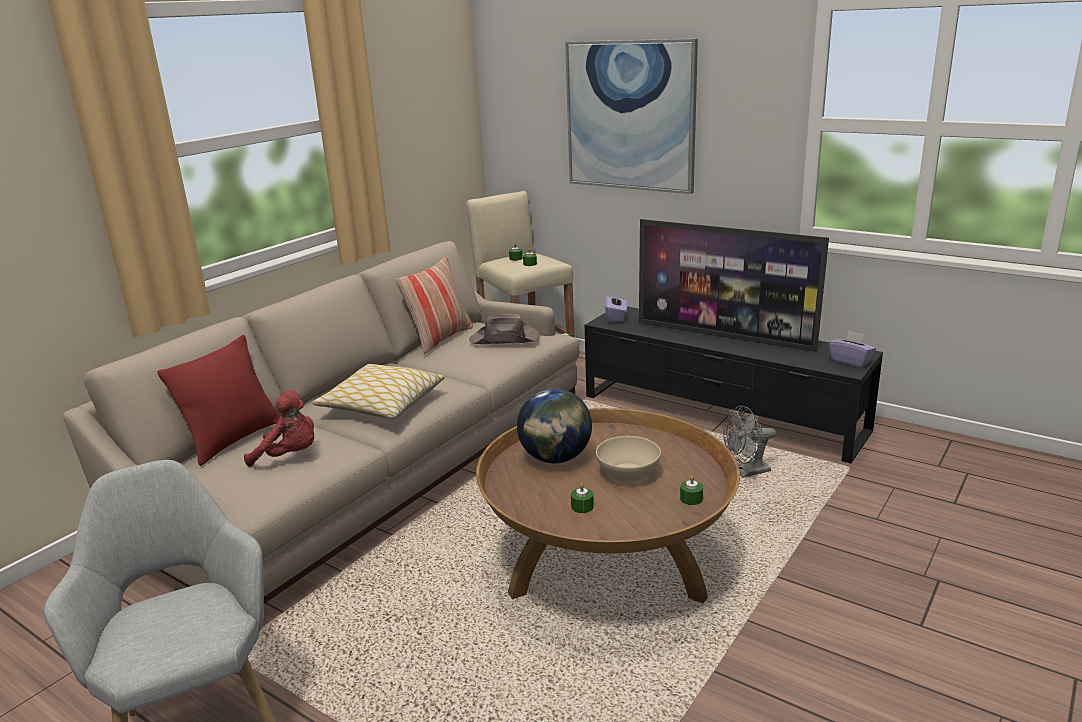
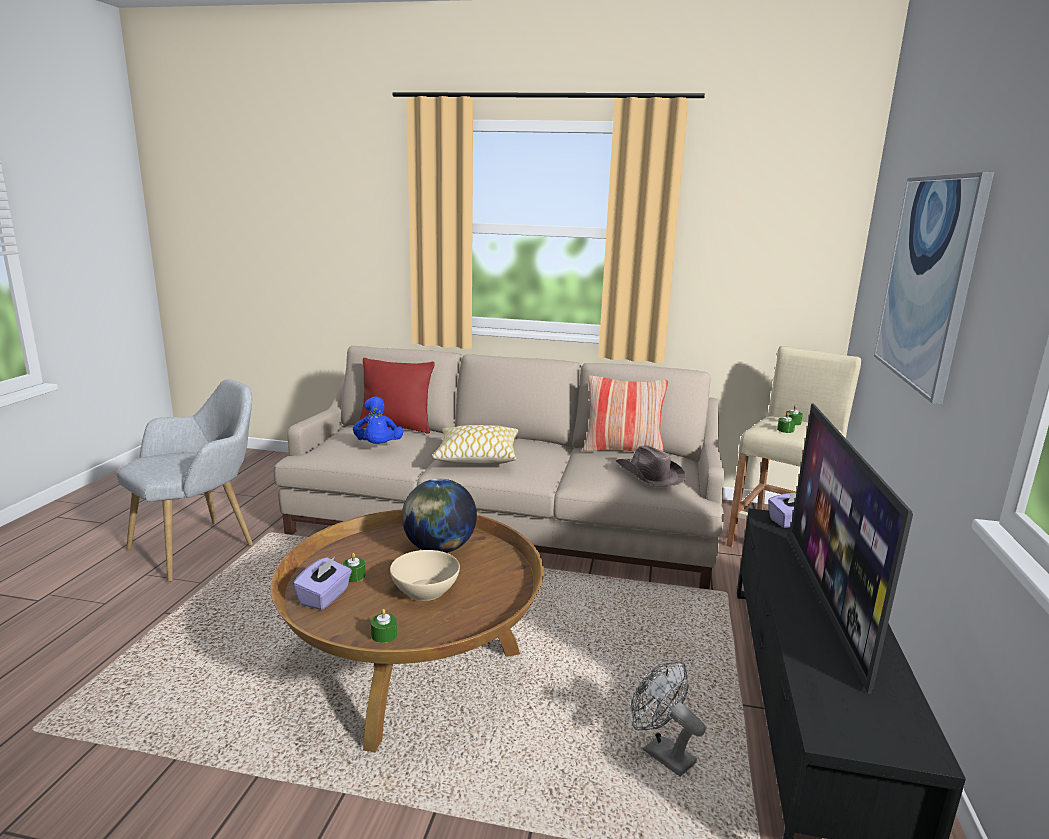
camera: 65 degrees right, 5 degrees down
(289, 456) = (378, 447): red plush toy -> blue plush toy
(850, 361) = (869, 735): purple tissue box -> purple tissue box (324, 597)

